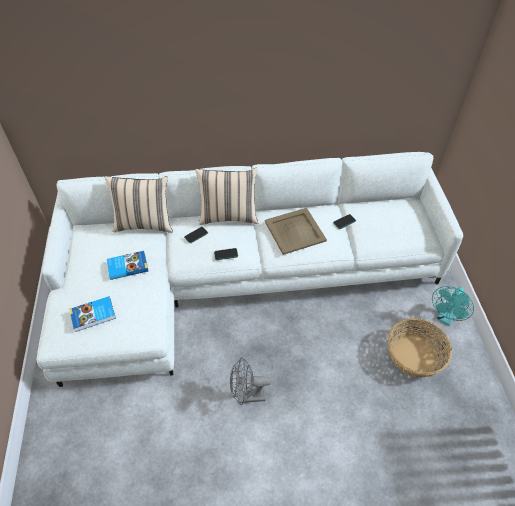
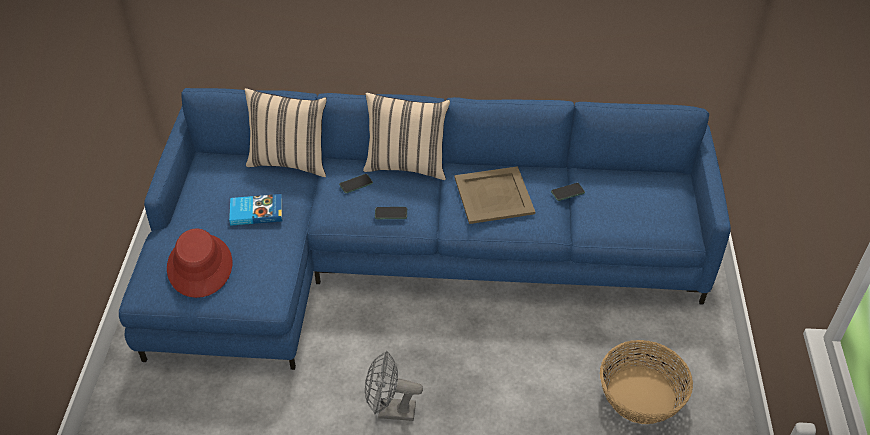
camera: 10 degrees right, 5 degrees down
(93, 315) = (200, 266): book -> red hat
(234, 277) = (406, 256): white sofa -> blue sofa
(445, 317) = (701, 351): turquoise fan -> none

